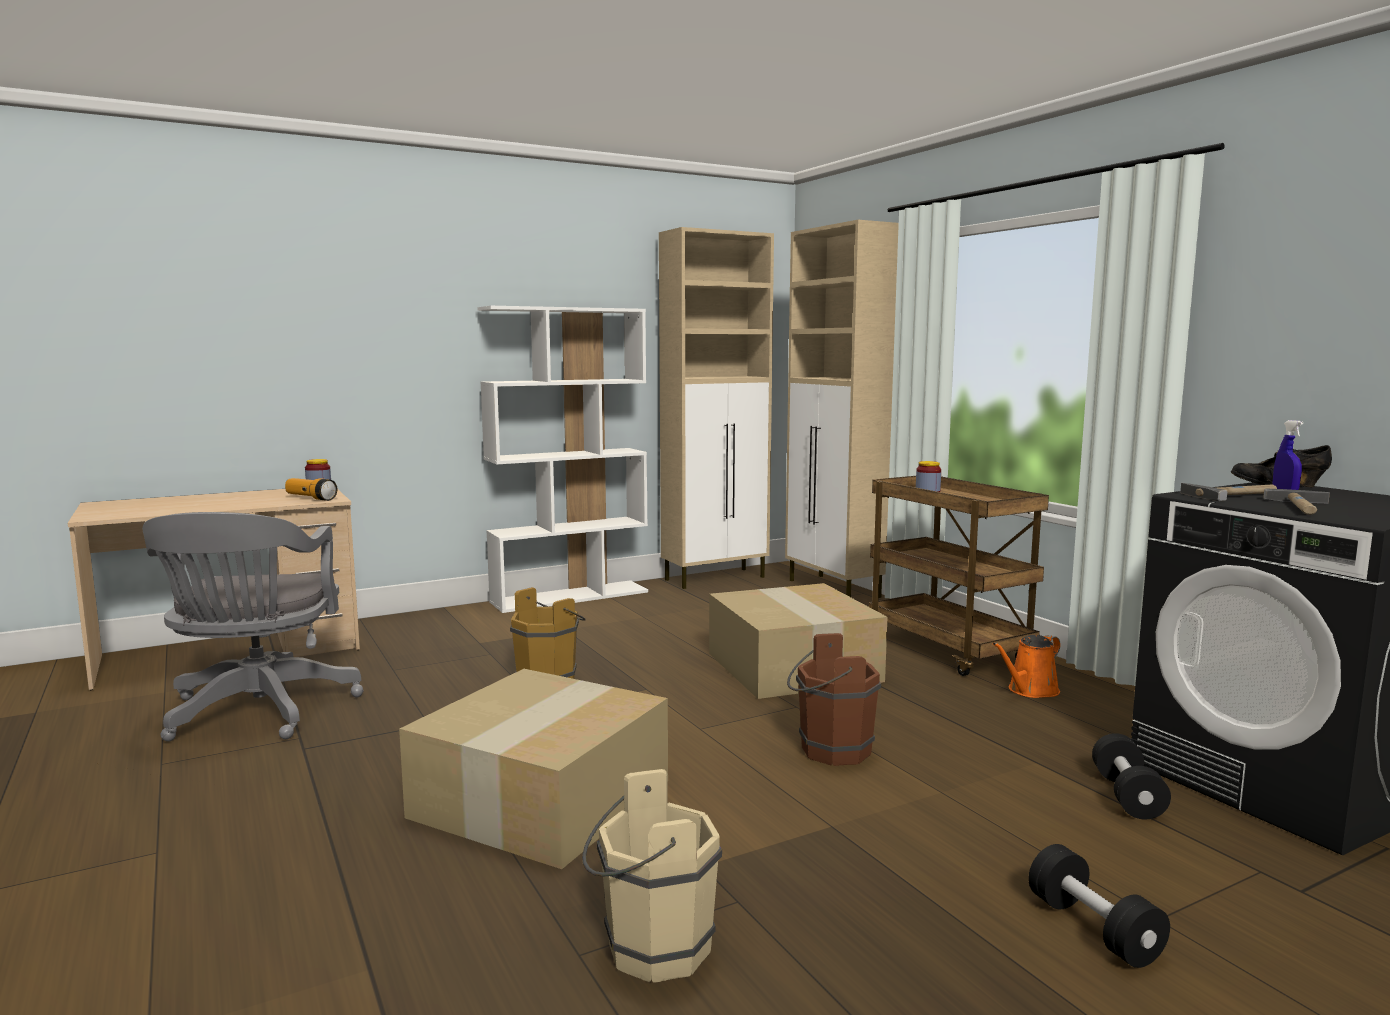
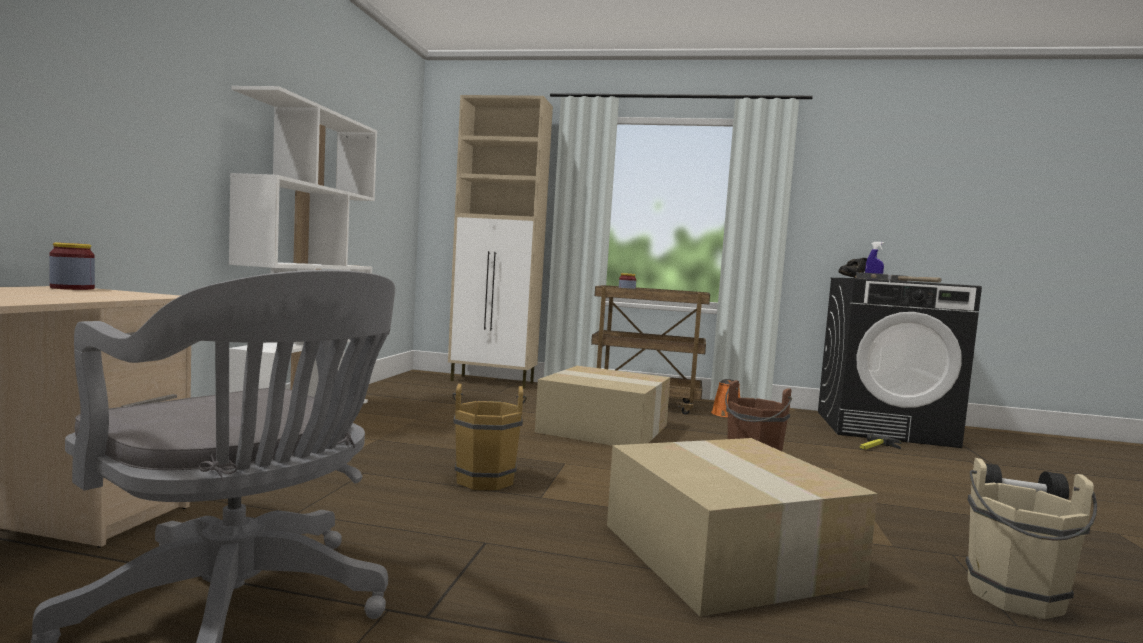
camera: 50 degrees left, 5 degrees down
(311, 498) = (119, 294): flashlight -> none
(716, 578) = (394, 386): beige cabinet -> none
(1127, 796) = (875, 448): black dumbbell -> hammer

